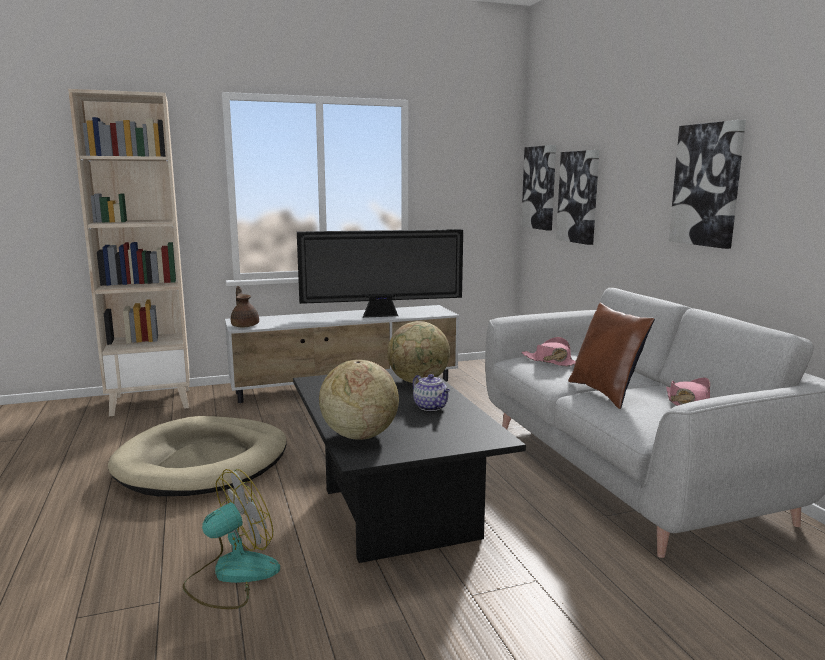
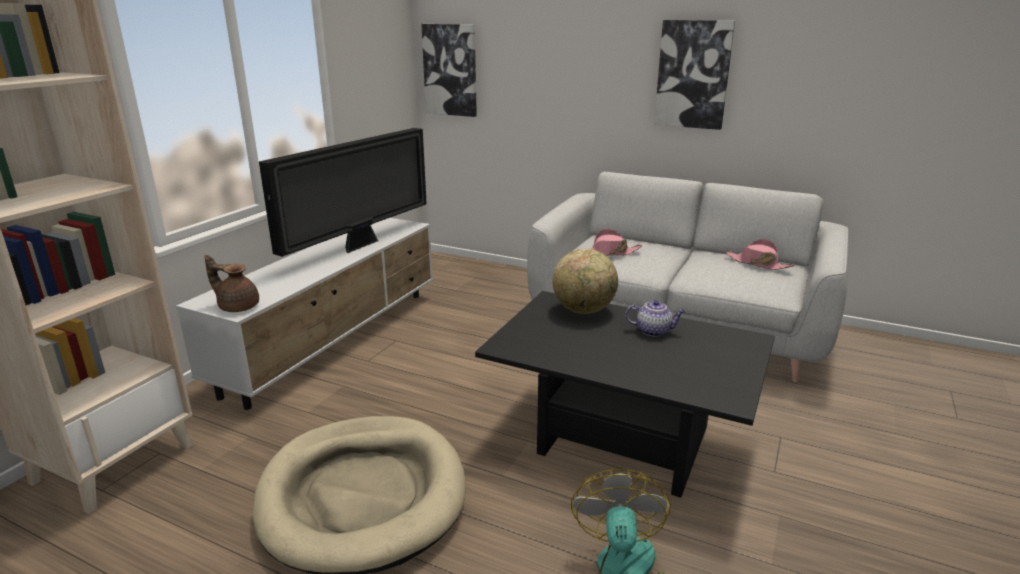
camera: 45 degrees left, 10 degrees up
(359, 436) = (682, 383): globe -> none
(579, 197) = (518, 81): picture -> none
(606, 393) = (698, 270): brown pillow -> none

